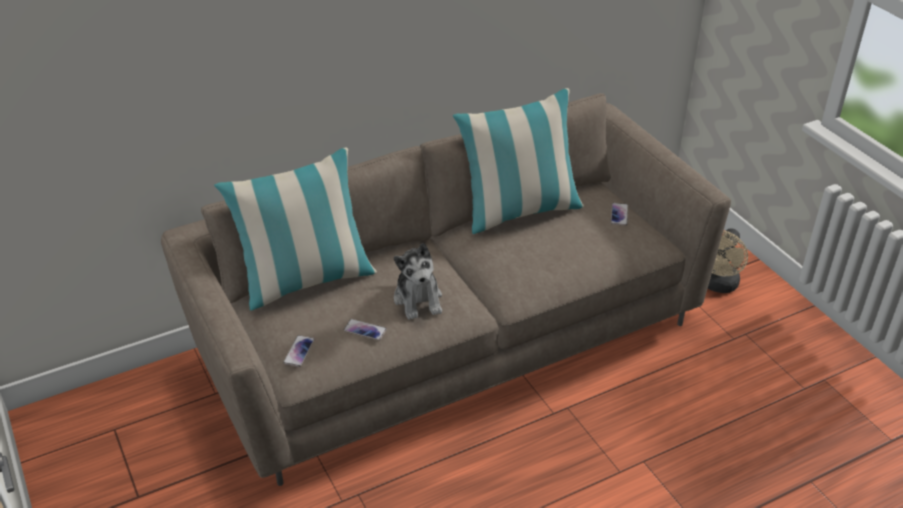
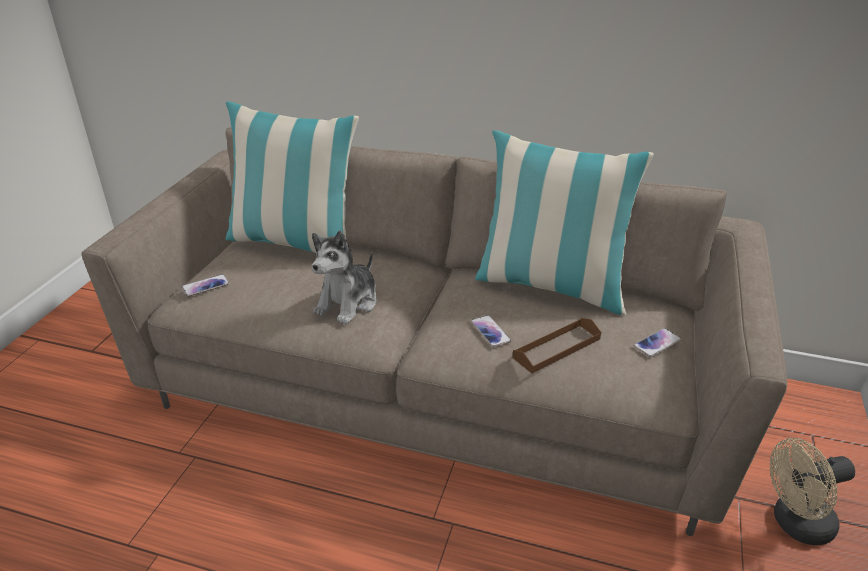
camera: 45 degrees right, 5 degrees down
(365, 330) = (270, 300): phone -> phone (490, 332)
(577, 250) = (557, 348): none -> brown tray

